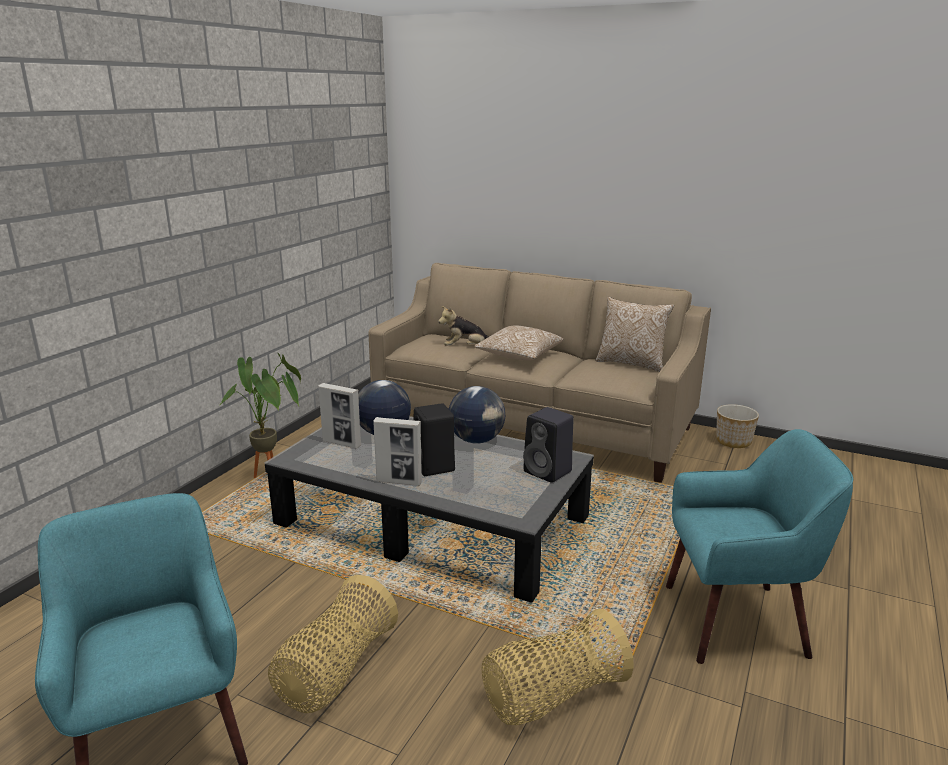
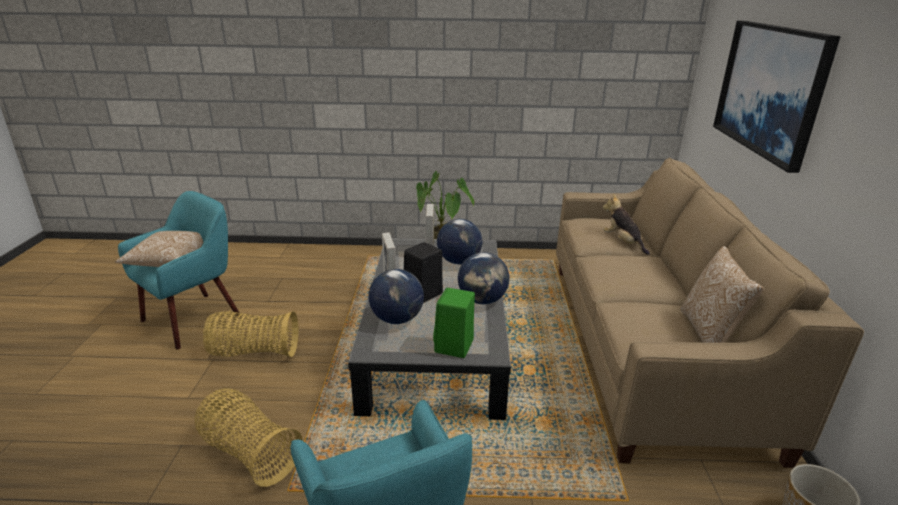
camera: 65 degrees right, 5 degrees up
(474, 490) = (397, 319): none -> globe
(519, 356) = (629, 267): pillow -> pillow (169, 260)
(529, 179) = (770, 89): none -> picture
(549, 472) = (454, 347): black speaker -> green speaker

